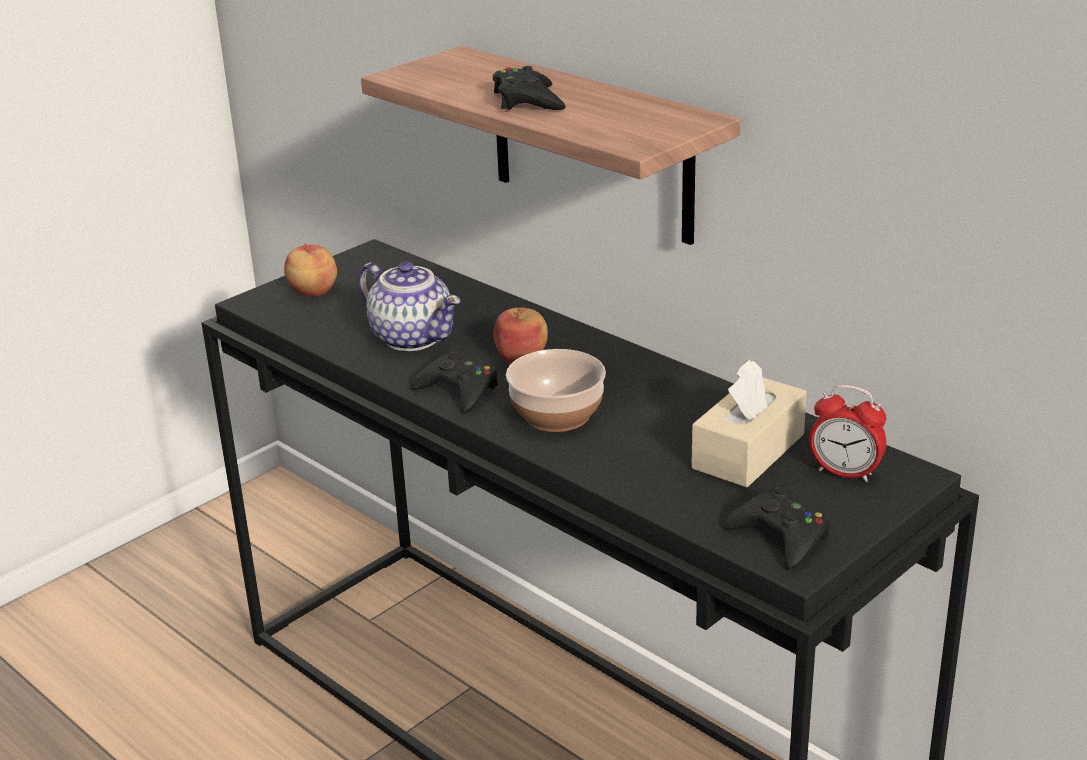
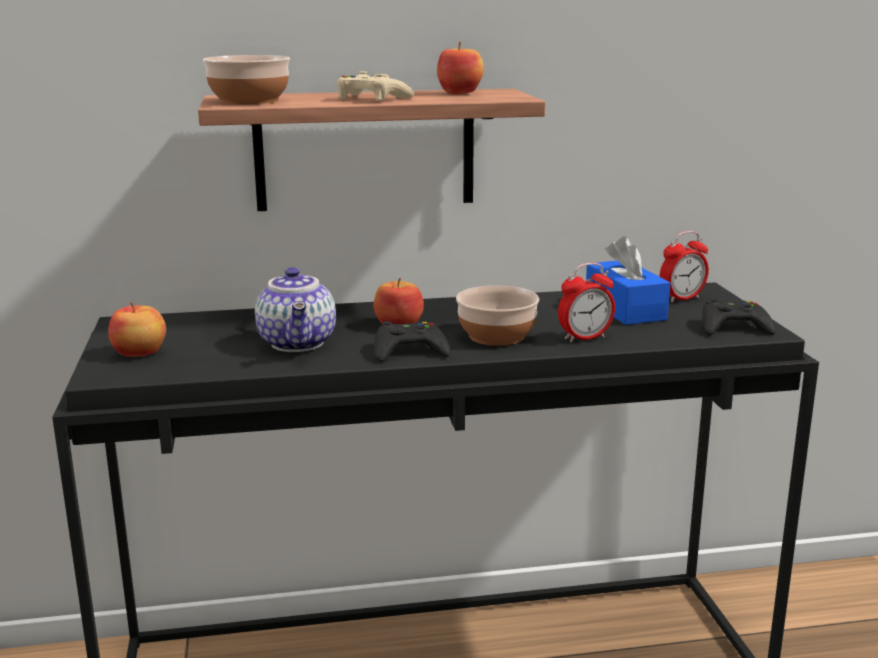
camera: 55 degrees left, 10 degrees down
(414, 338) = (299, 343): teapot -> teapot turned 90 degrees clockwise
(434, 73) = (249, 101): none -> bowl
(527, 100) = (371, 98): black game controller -> beige game controller
(614, 461) = (585, 338): none -> alarm clock
(638, 114) = (460, 93): none -> apple
(748, 451) = (625, 309): beige tissue box -> blue tissue box

